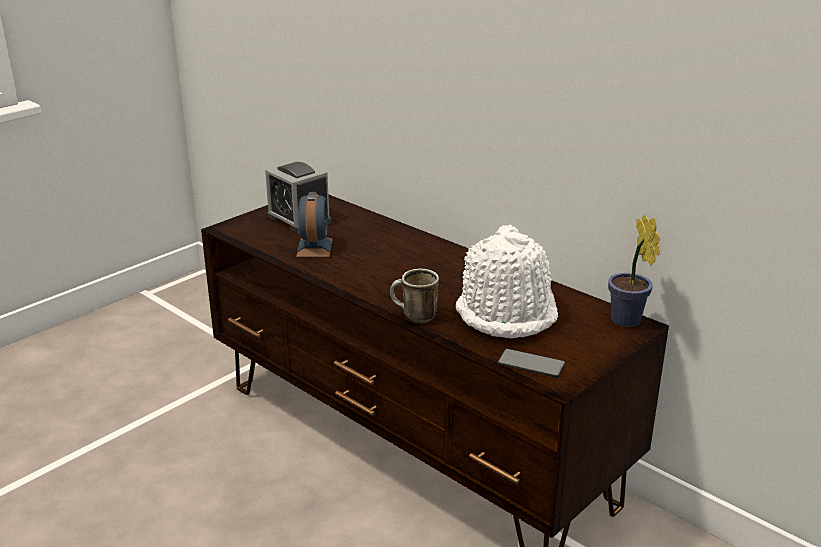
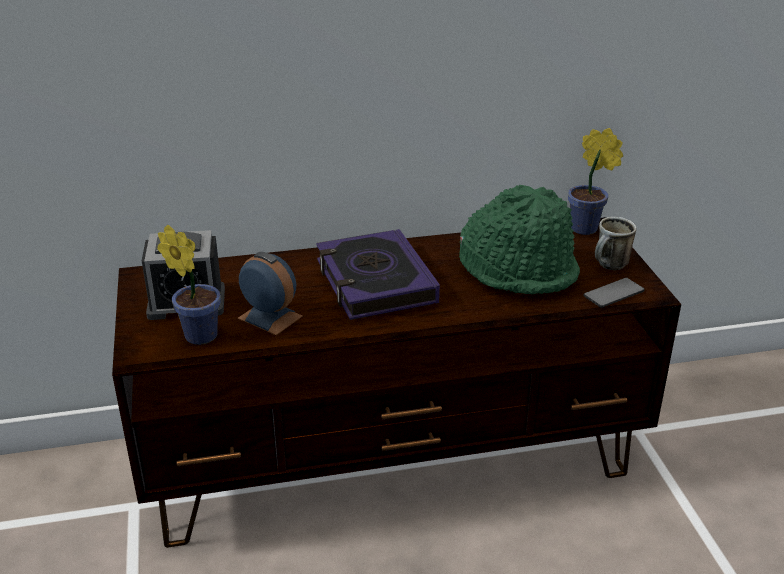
camera: 55 degrees left, 5 degrees up
(268, 235) = (197, 334): none -> potted plant
(406, 265) = (375, 282): none -> book
(414, 317) = (481, 316): mug -> mug (609, 267)
(507, 312) = (519, 270): white hat -> green hat

